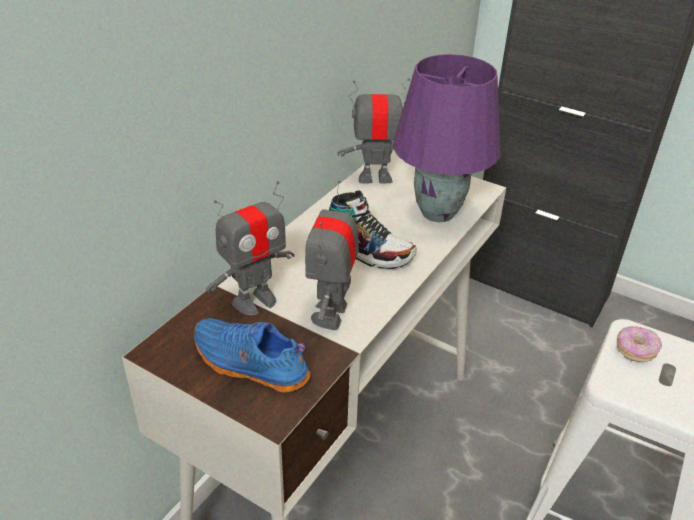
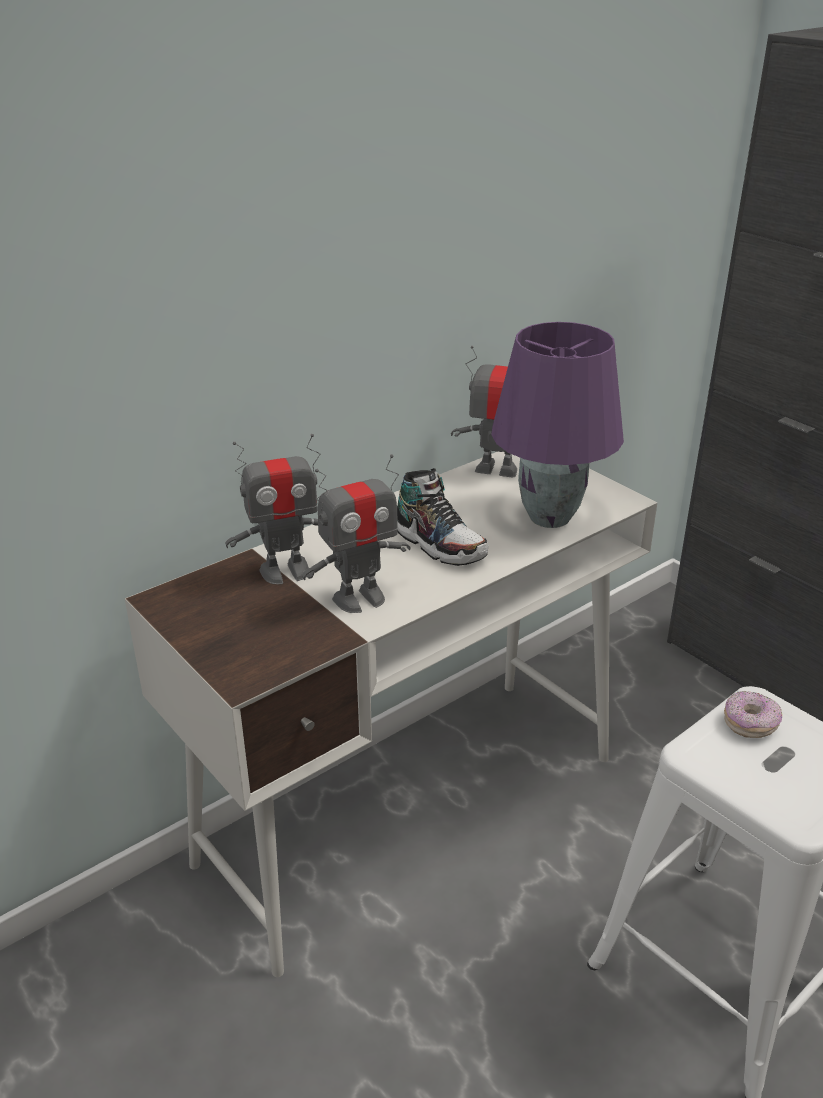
camera: 20 degrees right, 5 degrees down
(249, 365) = (244, 630): blue shoe -> none
(331, 314) = (359, 598): toy robot -> toy robot turned 150 degrees counterclockwise

